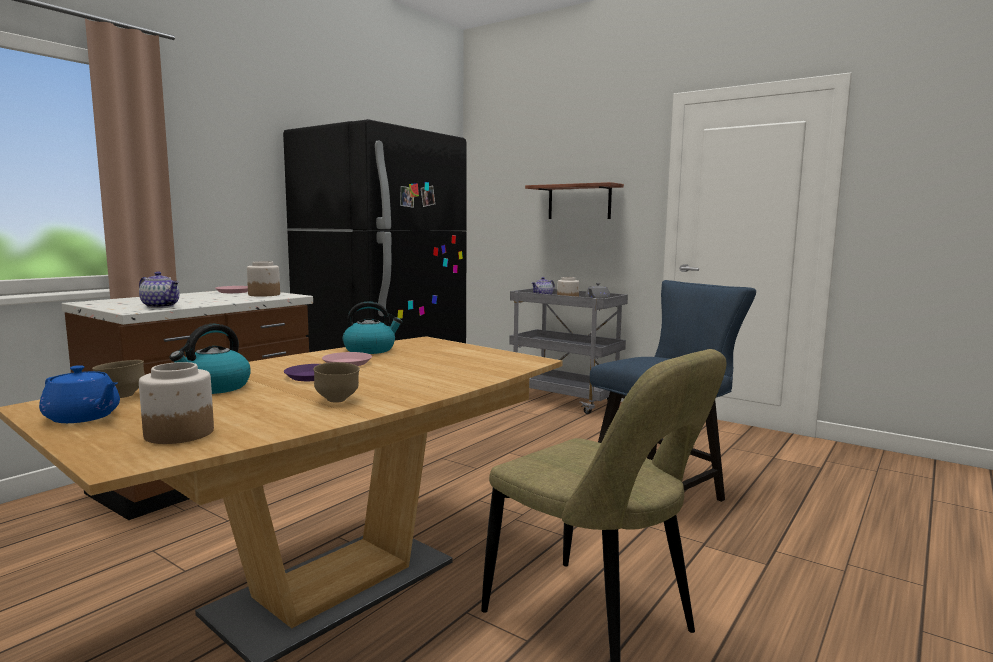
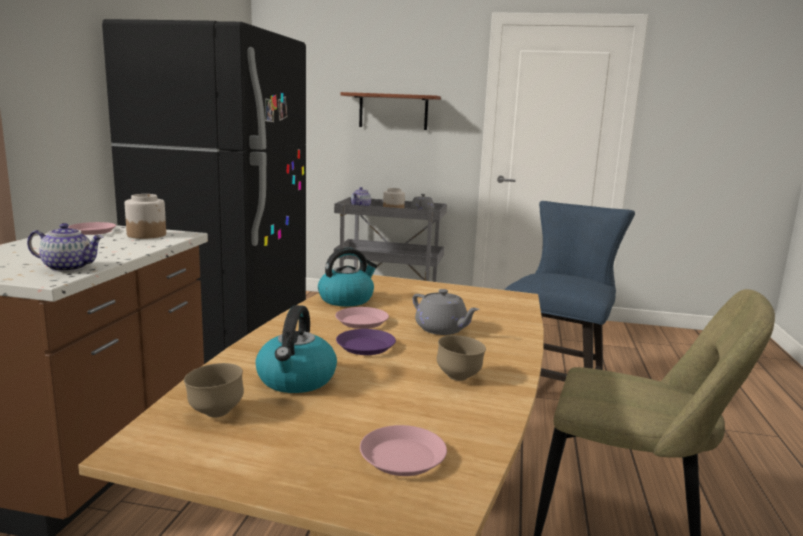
camera: 25 degrees left, 5 degrees up
(83, 417) = (240, 456): blue teapot -> none
(178, 434) = (403, 457): jar -> pink plate
(402, 373) = (442, 329): none -> grey teapot

